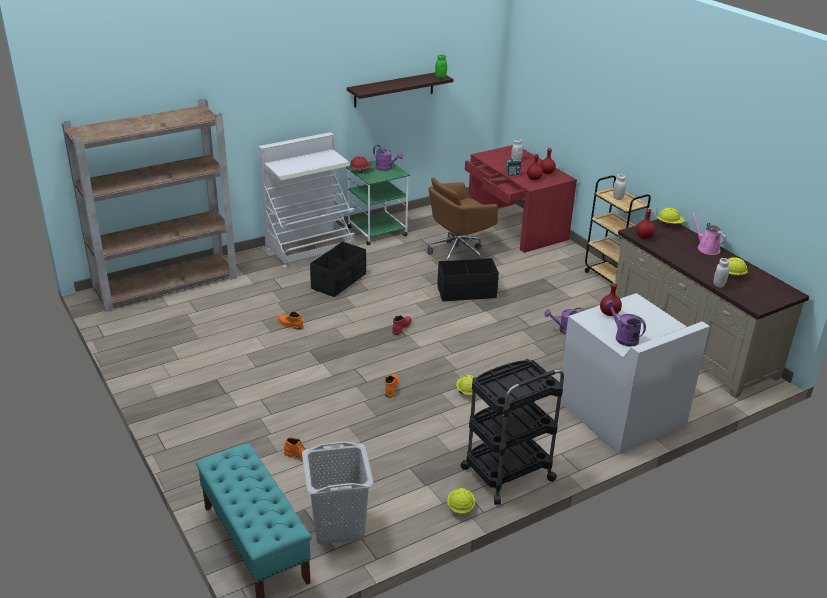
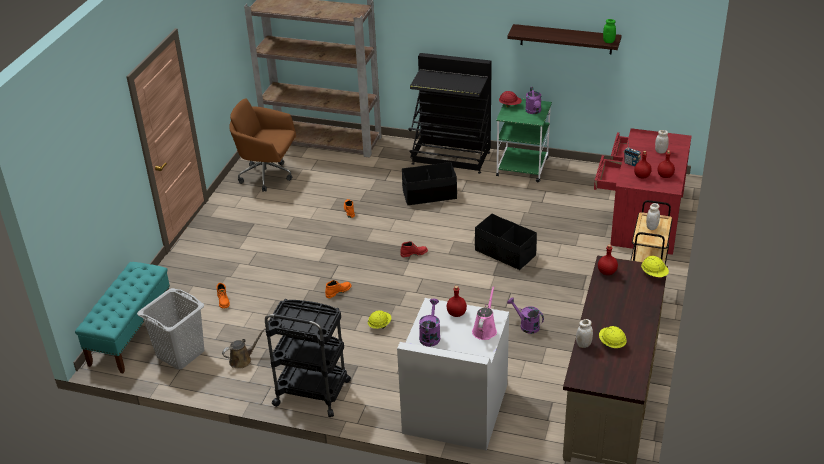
camera: 50 degrees right, 5 degrees up
(311, 250) = (450, 159): white shoe rack -> black shoe rack
(405, 490) = (242, 360): none -> brown watering can
(458, 254) = (554, 218): brown office chair -> brown office chair (268, 177)
(460, 507) = (253, 391): yellow hard hat -> none
(706, 248) = (641, 311): pink watering can -> pink watering can (485, 329)

